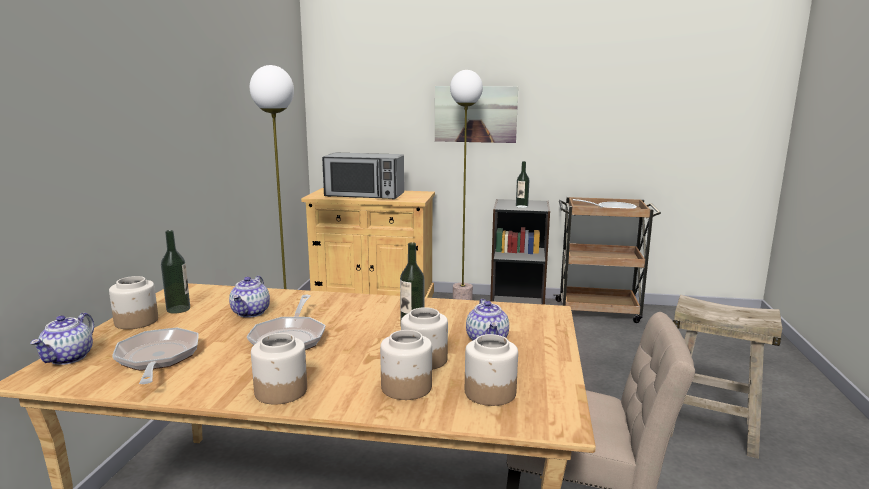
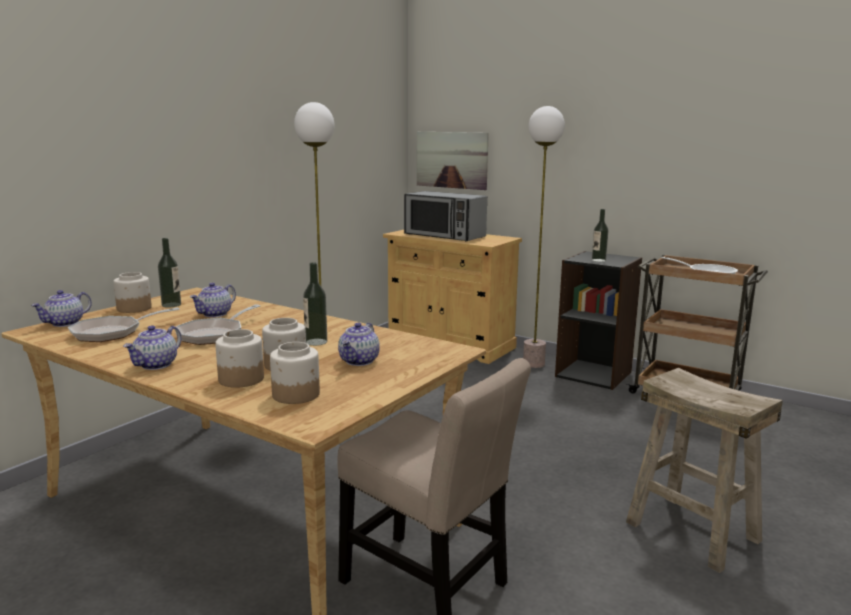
camera: 25 degrees right, 0 degrees up
(157, 359) = (112, 333): frying pan -> frying pan turned 135 degrees counterclockwise
(281, 391) = (156, 365): jar -> teapot
(475, 114) = (567, 155): picture -> picture (451, 160)

